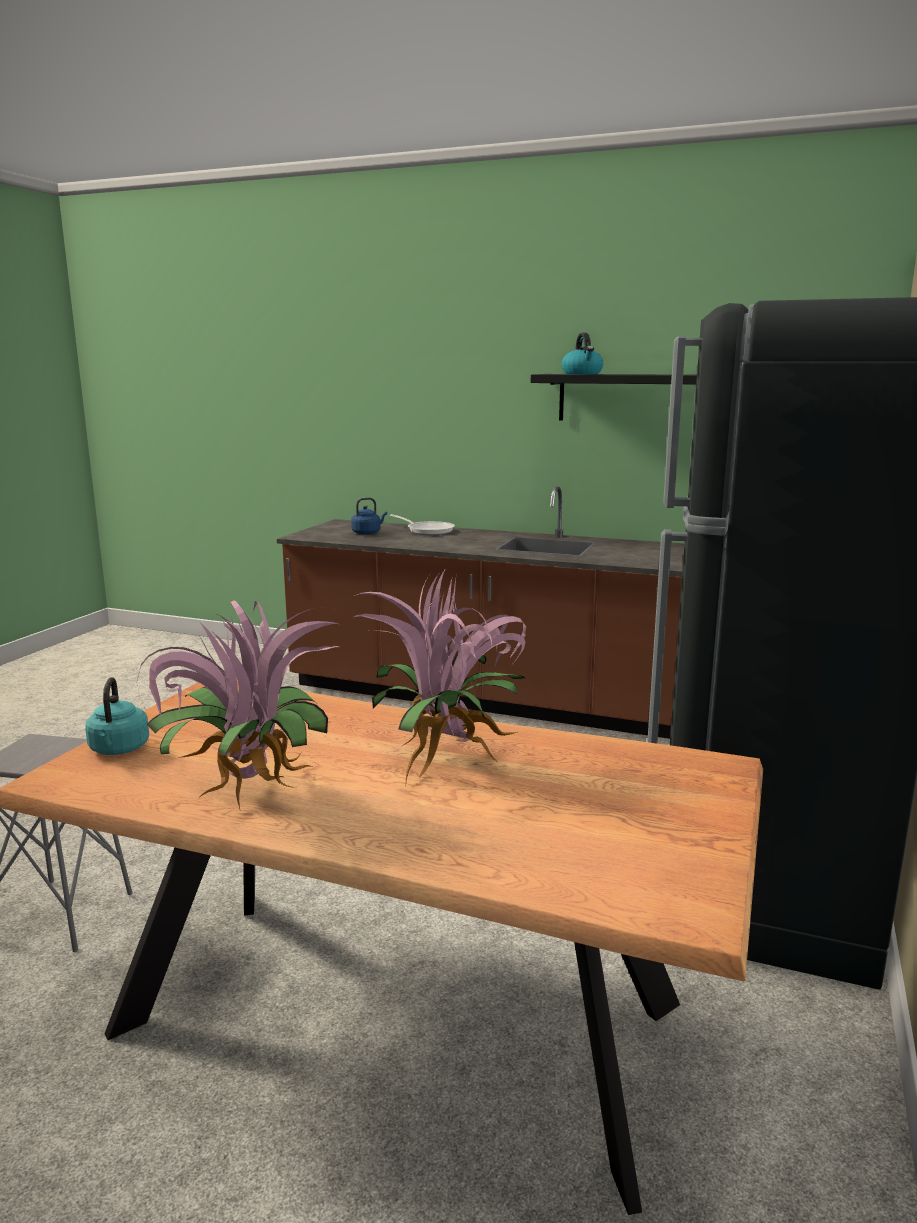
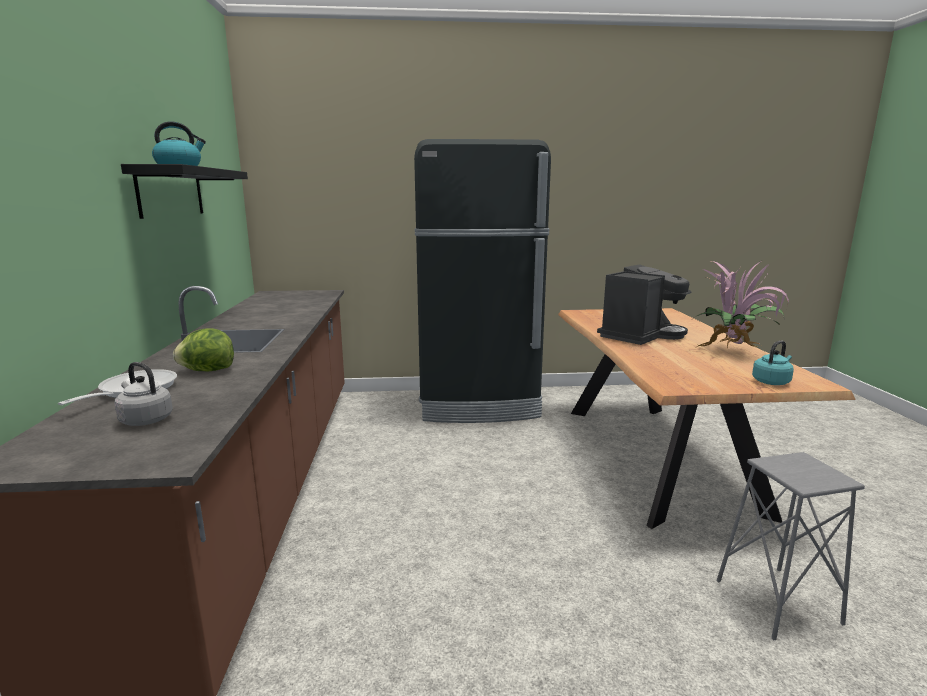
camera: 115 degrees left, 0 degrees up
(367, 533) = (145, 419): blue kettle -> grey kettle
(449, 758) = (640, 335): potted plant -> coffee machine
(452, 540) = (208, 371): none -> lettuce

